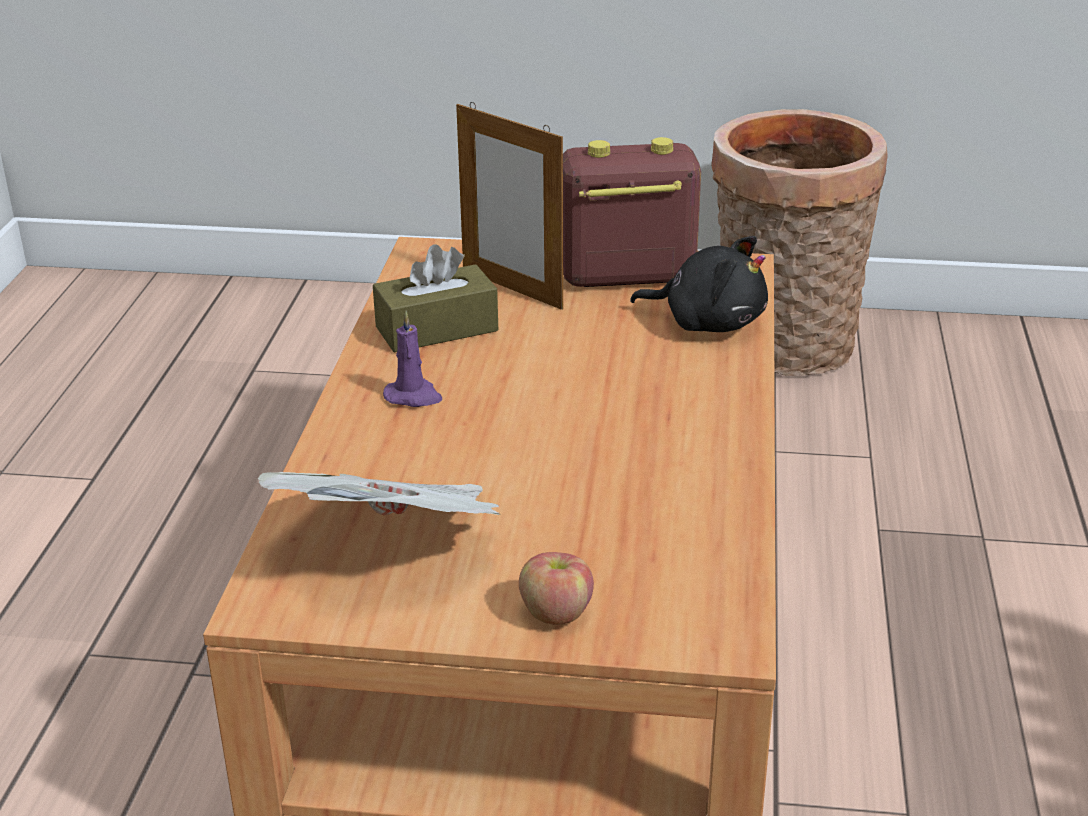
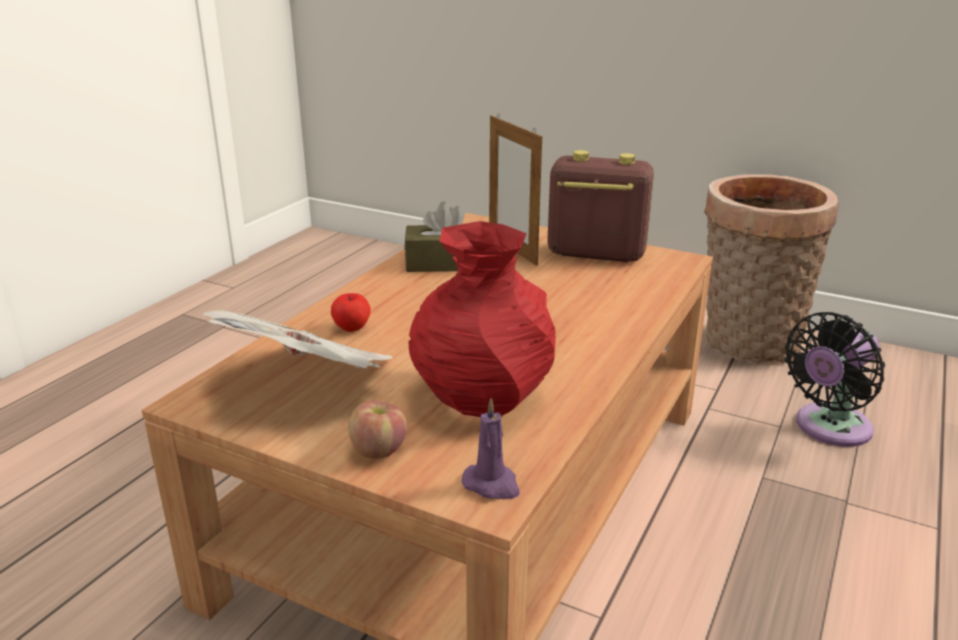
camera: 20 degrees right, 5 degrees down
(388, 454) = (352, 328): none -> apple
(414, 396) = (397, 298): purple candle -> purple candle (492, 484)
(624, 513) = (481, 395): none -> red vase
(708, 322) = (634, 288): black plush toy -> none
(927, 447) = (828, 428): none -> black fan

